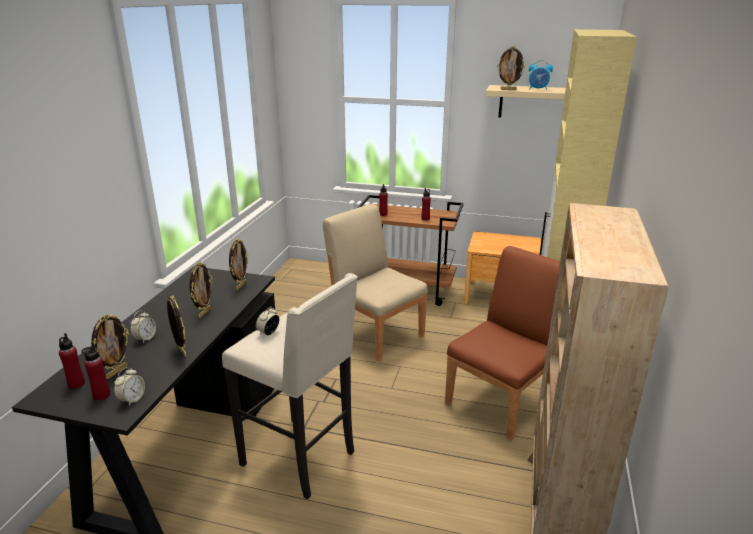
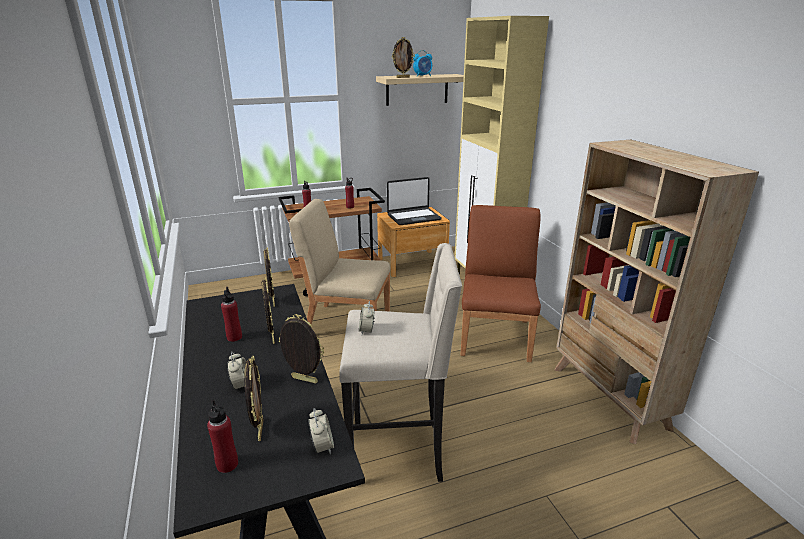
camera: 35 degrees left, 0 degrees up
(101, 395) = (279, 460): red bottle -> red bottle (234, 337)
(505, 245) = (413, 217): none -> laptop

